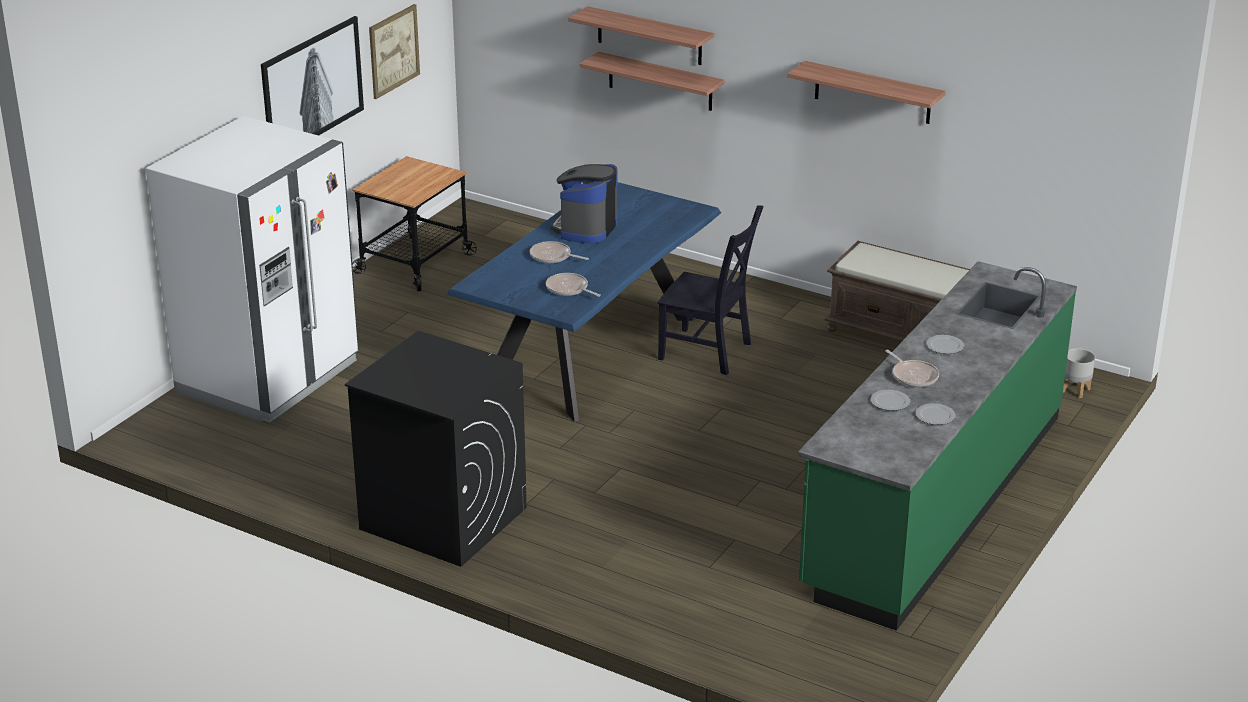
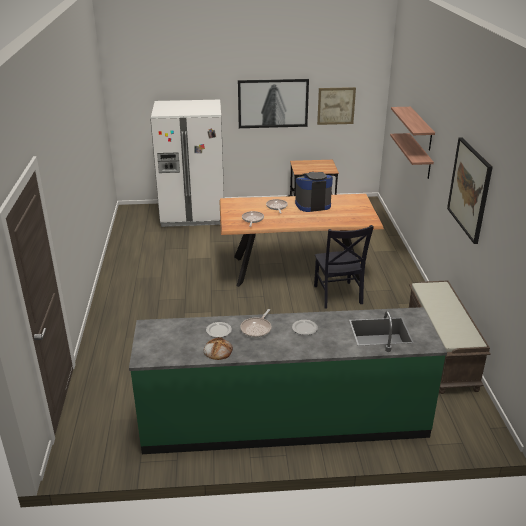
camera: 55 degrees right, 0 degrees up
(442, 518) = (129, 285): black washing machine -> none
(589, 353) = (296, 268): blue dining table -> brown dining table
(872, 93) = (469, 189): shelf -> picture
(934, 416) = (218, 351): plate -> bread
(1075, 390) = (472, 433): grey planter -> none

